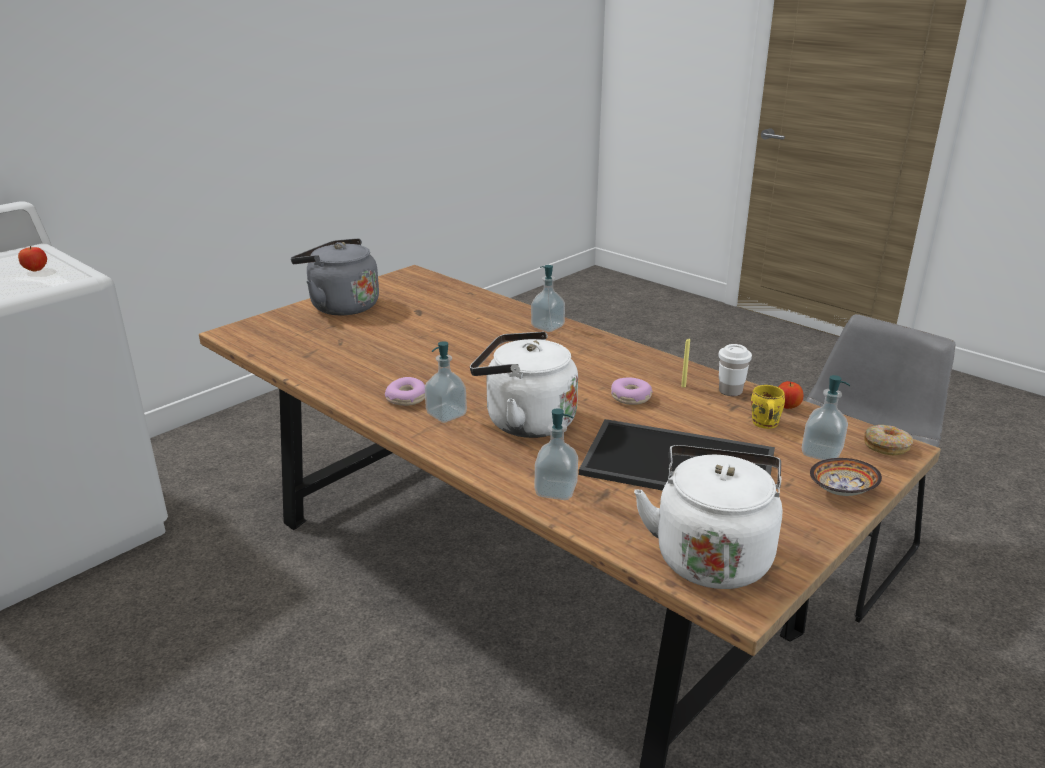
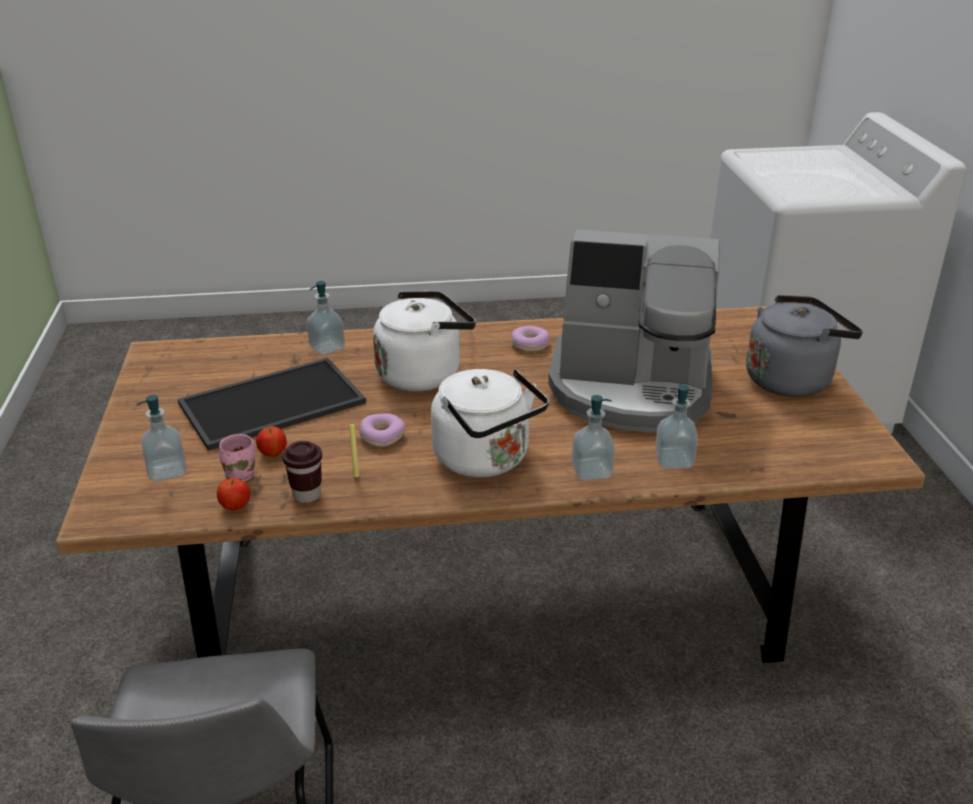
camera: 130 degrees right, 5 degrees up
(36, 270) = (825, 188): apple -> apple (273, 454)
(427, 344) = (631, 389): none -> coffee machine
(446, 414) = (481, 350): soap dispenser -> soap dispenser (674, 460)
(711, 555) = (189, 363): white kettle -> white kettle (486, 460)
(730, 391) = (307, 495): white cup -> brown cup
(763, 424) = (240, 474): yellow mug -> pink mug
(840, 491) = (131, 445): bowl -> none
(886, 446) = (110, 511): donut -> none

